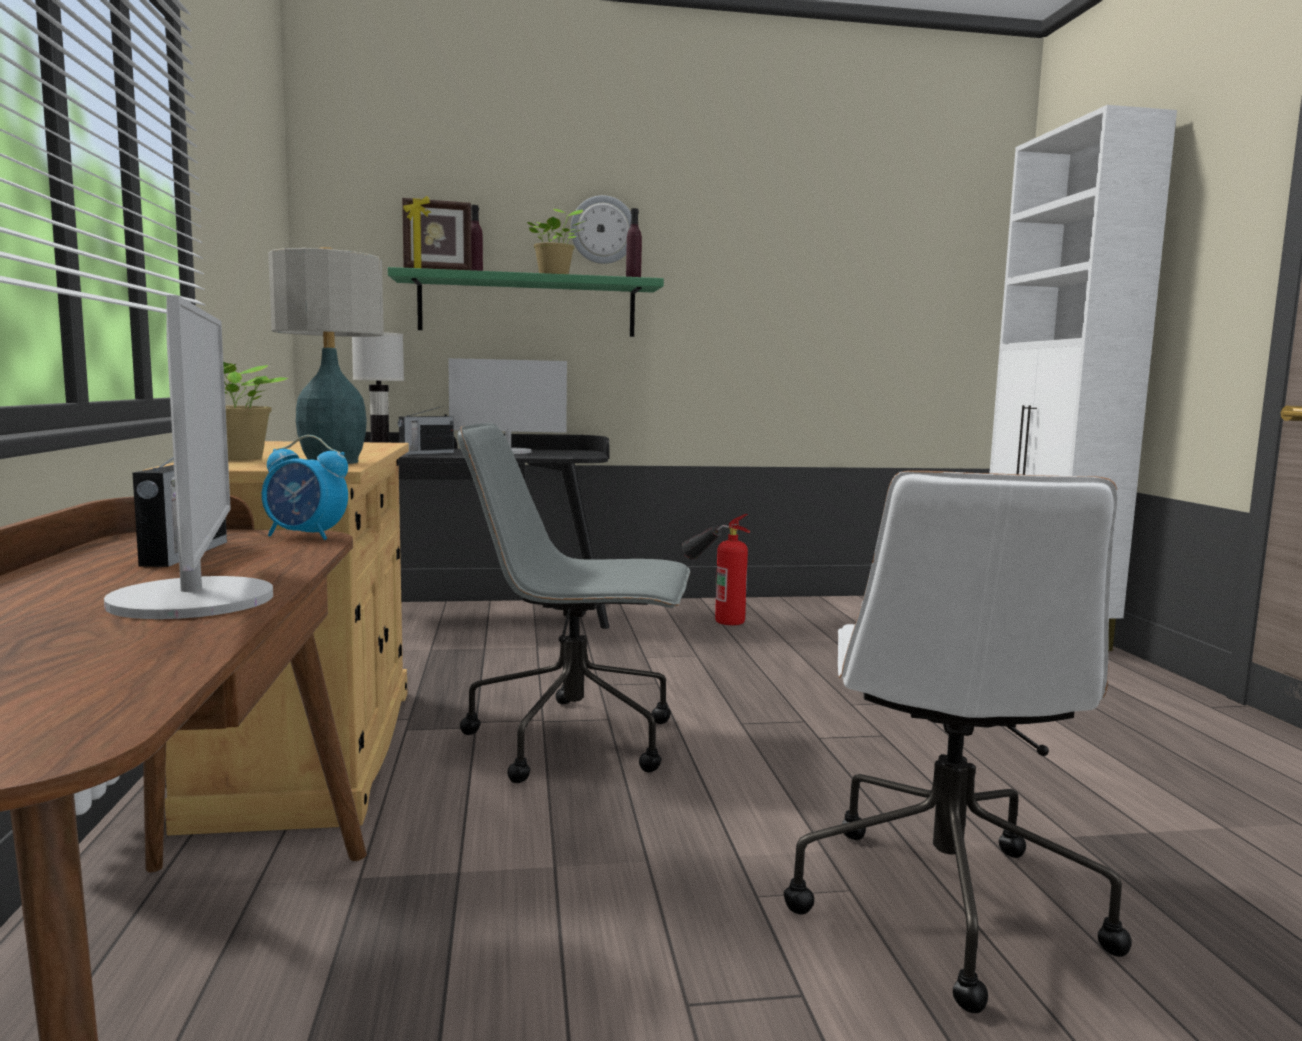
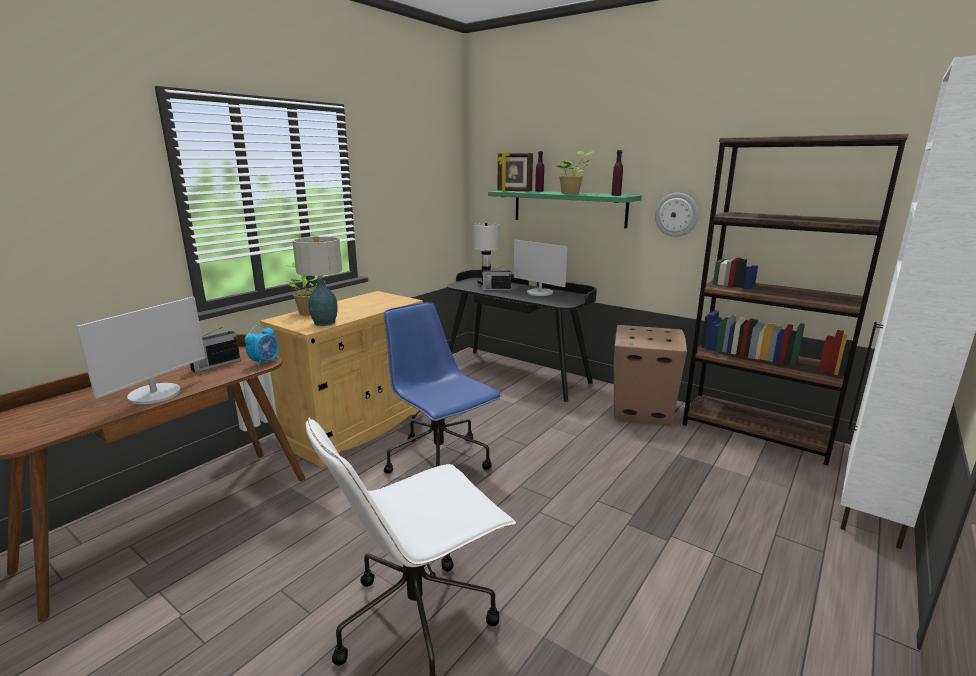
camera: 45 degrees right, 10 degrees up
(306, 536) = (265, 362): alarm clock -> alarm clock turned 120 degrees counterclockwise
(576, 739) = (440, 462): grey office chair -> blue office chair
(603, 230) = (612, 160): wall clock -> wall clock (676, 214)
(714, 615) = (640, 410): fire extinguisher -> cardboard box
(858, 605) = (756, 433): none -> brown bookcase

